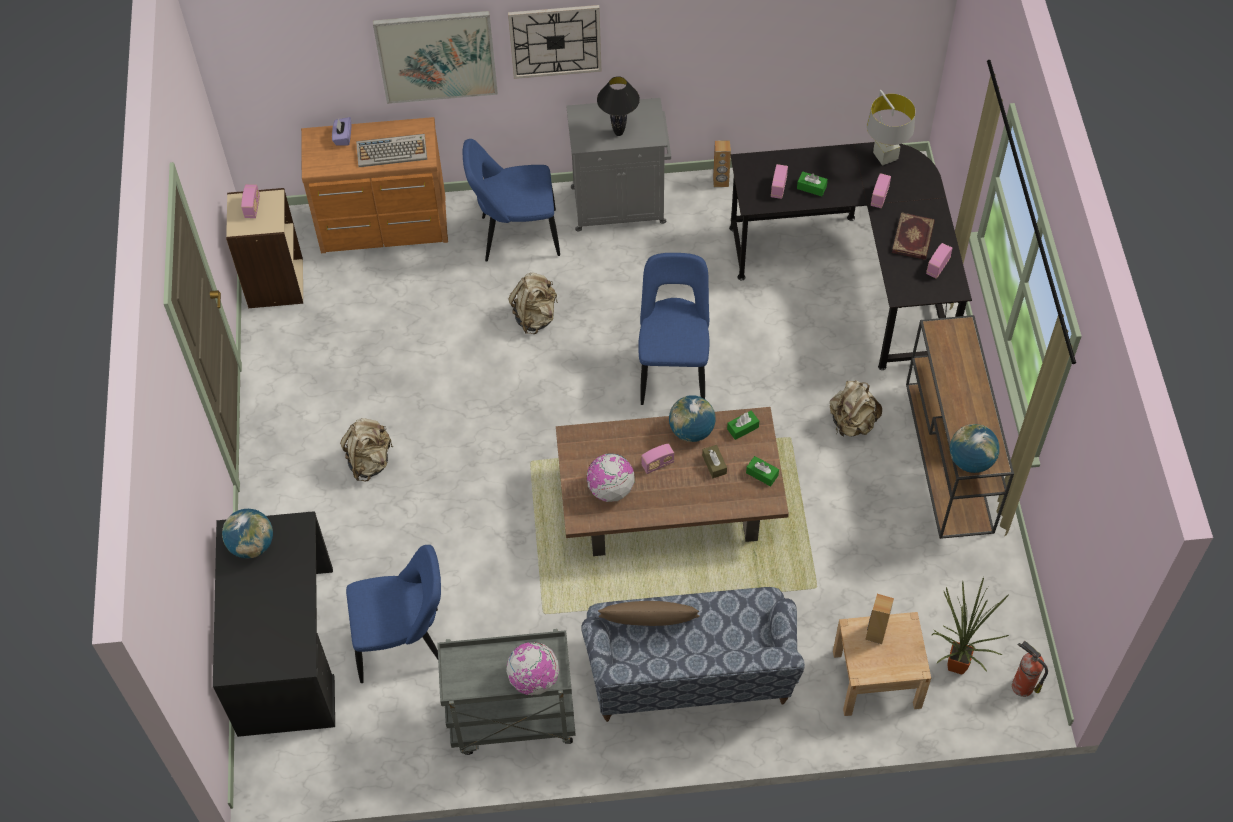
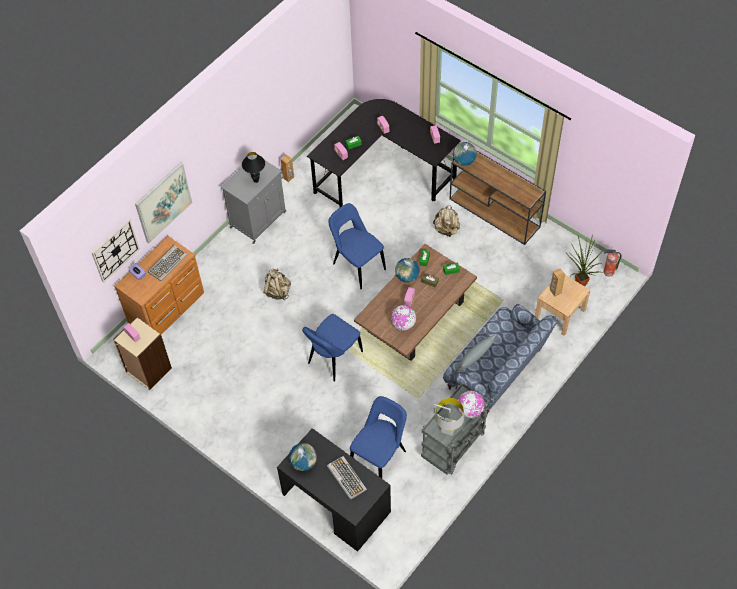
camera: 45 degrees left, 0 degrees up
(276, 614) = (346, 477): none -> keyboard
(370, 461) = (279, 404): beige backpack -> none
(515, 236) = (230, 266): blue chair -> blue chair (333, 359)
(555, 41) = (209, 157): wall clock -> wall clock (115, 250)
(649, 624) = (474, 359): brown pillow -> grey pillow
(885, 157) = (367, 111): grey table lamp -> grey table lamp (448, 429)
(913, 238) = (413, 133): book -> none
(970, 461) = (527, 199): globe -> globe (464, 161)

